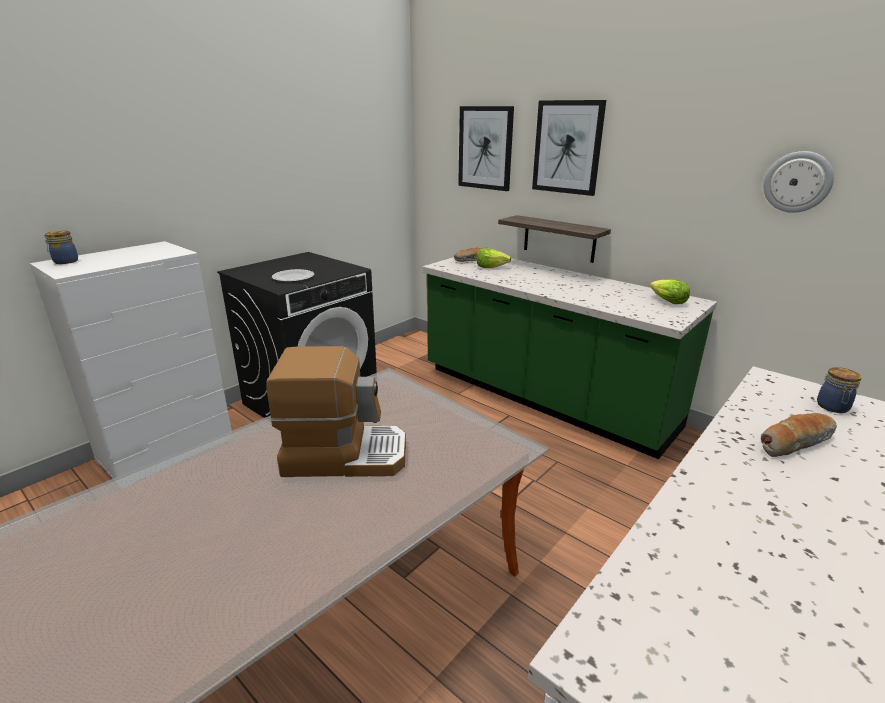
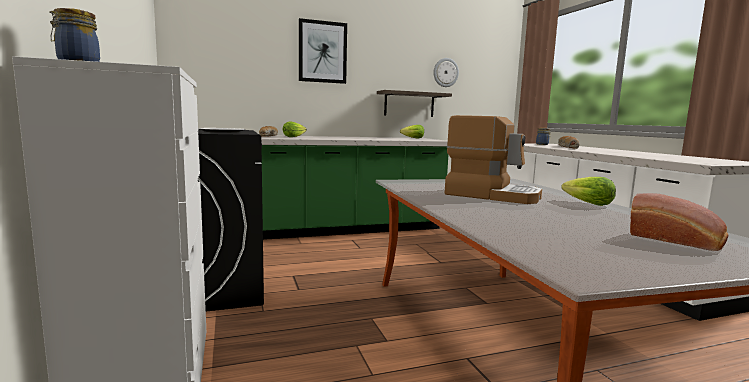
camera: 60 degrees left, 15 degrees down
(110, 629) = (677, 240): none -> bread
(345, 454) = (492, 195): coffee machine -> coffee machine turned 90 degrees clockwise
(345, 540) = (587, 203): none -> lettuce
(485, 148) = (250, 50): picture -> none
(559, 238) = (322, 115): shelf -> shelf (409, 104)

